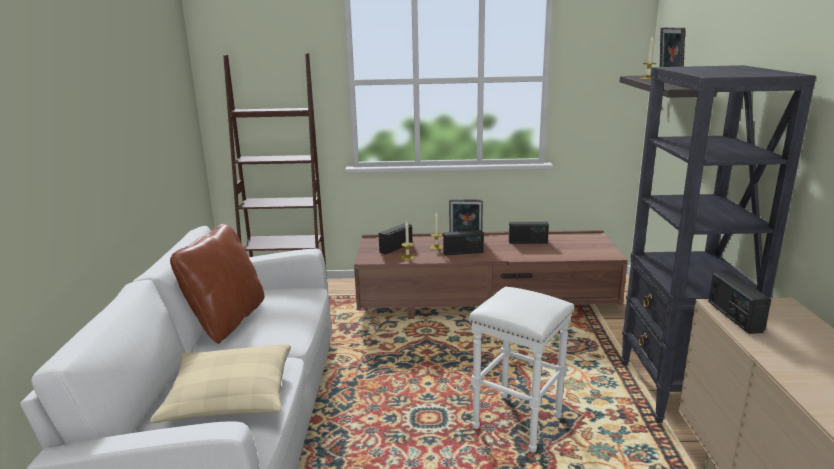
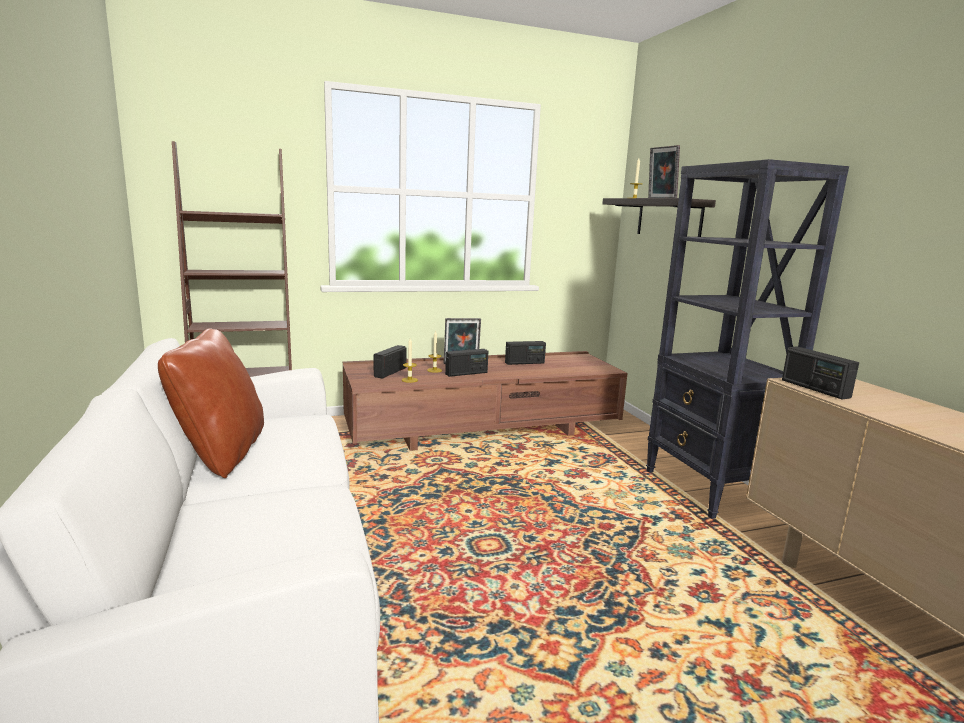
camera: 20 degrees left, 5 degrees down
(229, 395) = (278, 534): beige pillow -> none
(519, 421) = (585, 535): white stool -> none

